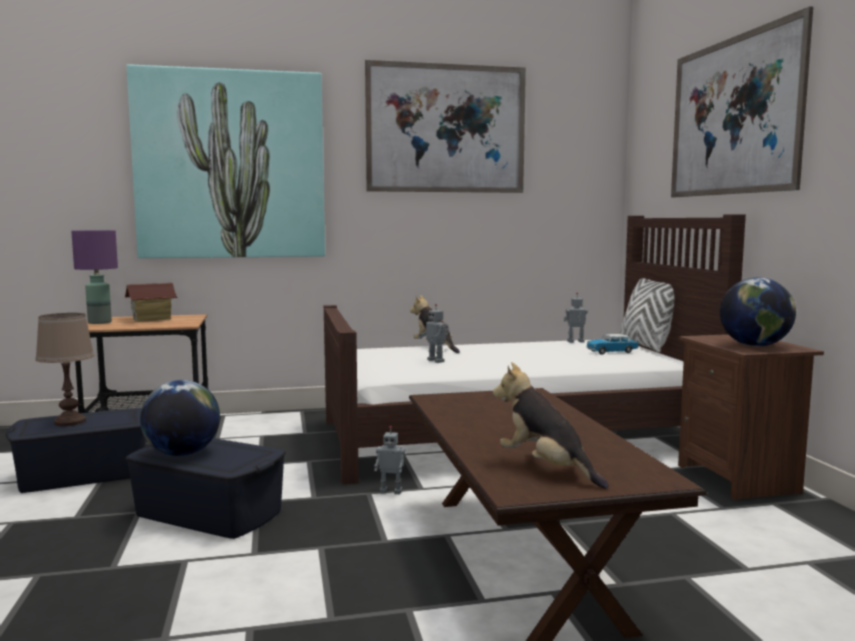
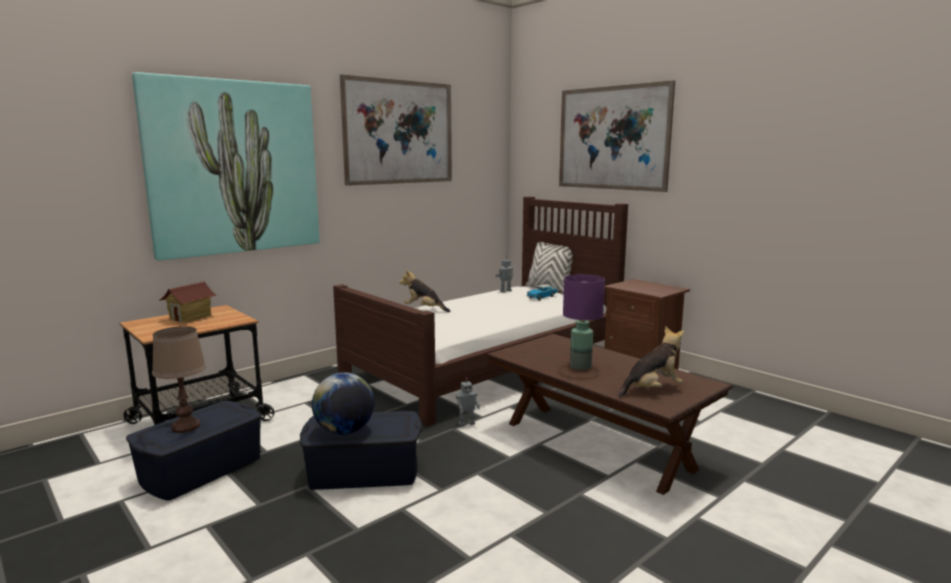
camera: 30 degrees left, 5 degrees up
(99, 322) = (146, 328): purple table lamp -> purple table lamp (580, 367)
(436, 361) = (448, 321): toy robot -> none
(546, 468) = (652, 390): plush toy -> plush toy turned 135 degrees clockwise
(754, 345) = (654, 289): globe -> none

